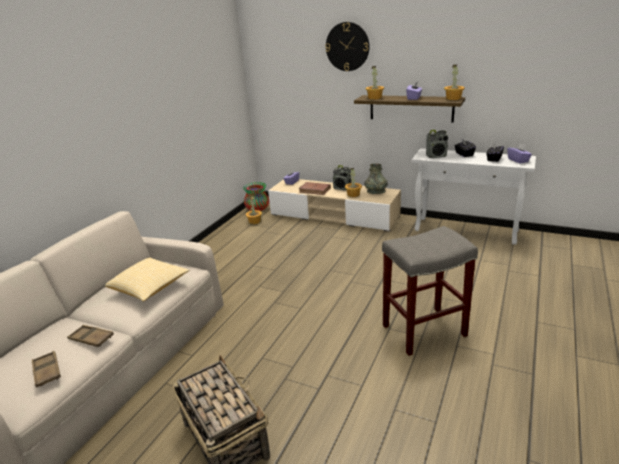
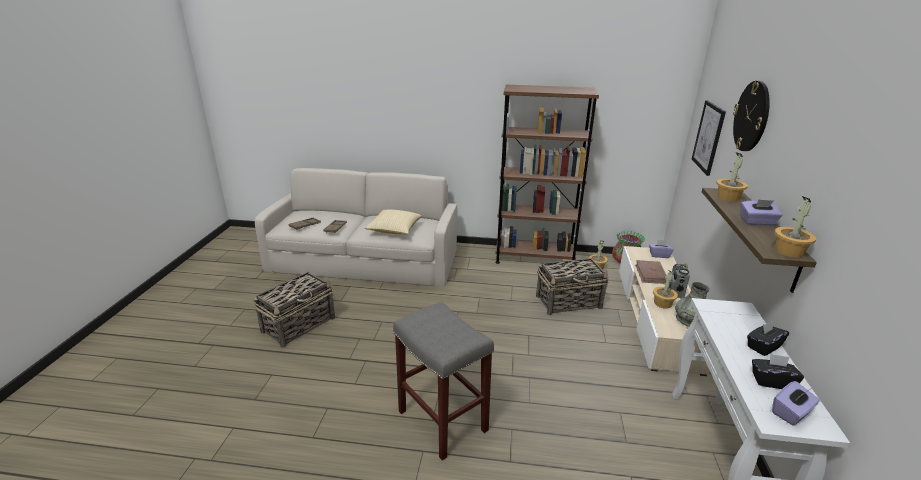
camera: 70 degrees right, 0 degrees up
(215, 246) = (534, 258): none -> brown bookcase
(290, 79) = (708, 137): none -> picture
(295, 243) = (569, 302): none -> basket
(436, 156) = (725, 319): radio -> none

